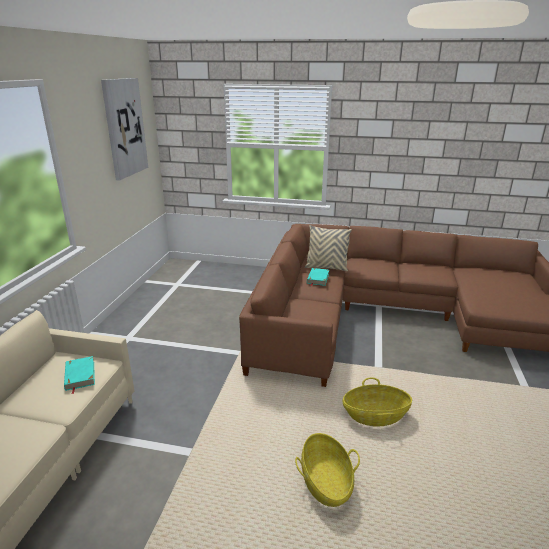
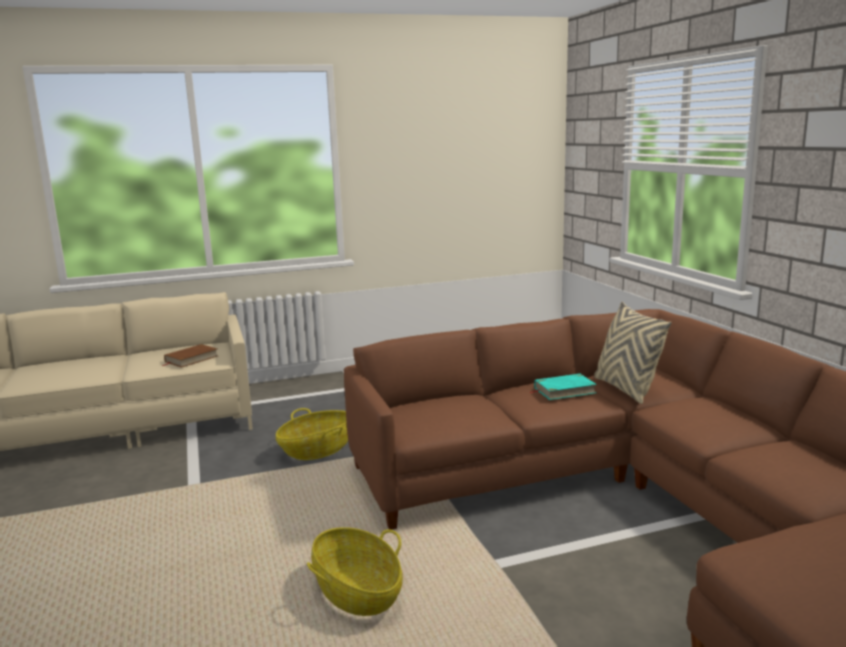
camera: 60 degrees right, 10 degrees down
(79, 376) = (191, 359): turquoise book -> brown book
(125, 128) = (480, 132): picture -> none
(326, 482) = (186, 586): basket -> basket (318, 450)

